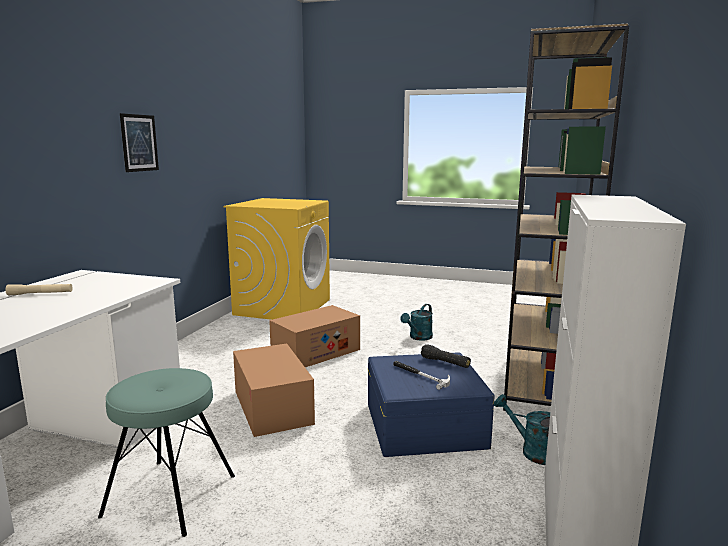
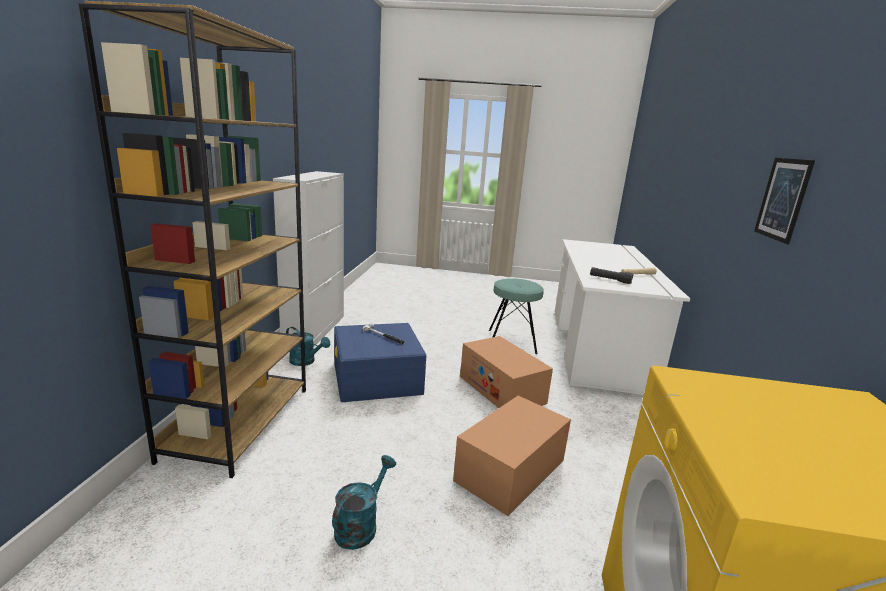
camera: 170 degrees right, 5 degrees up
(445, 363) = (360, 347): black flashlight -> black flashlight (610, 280)

